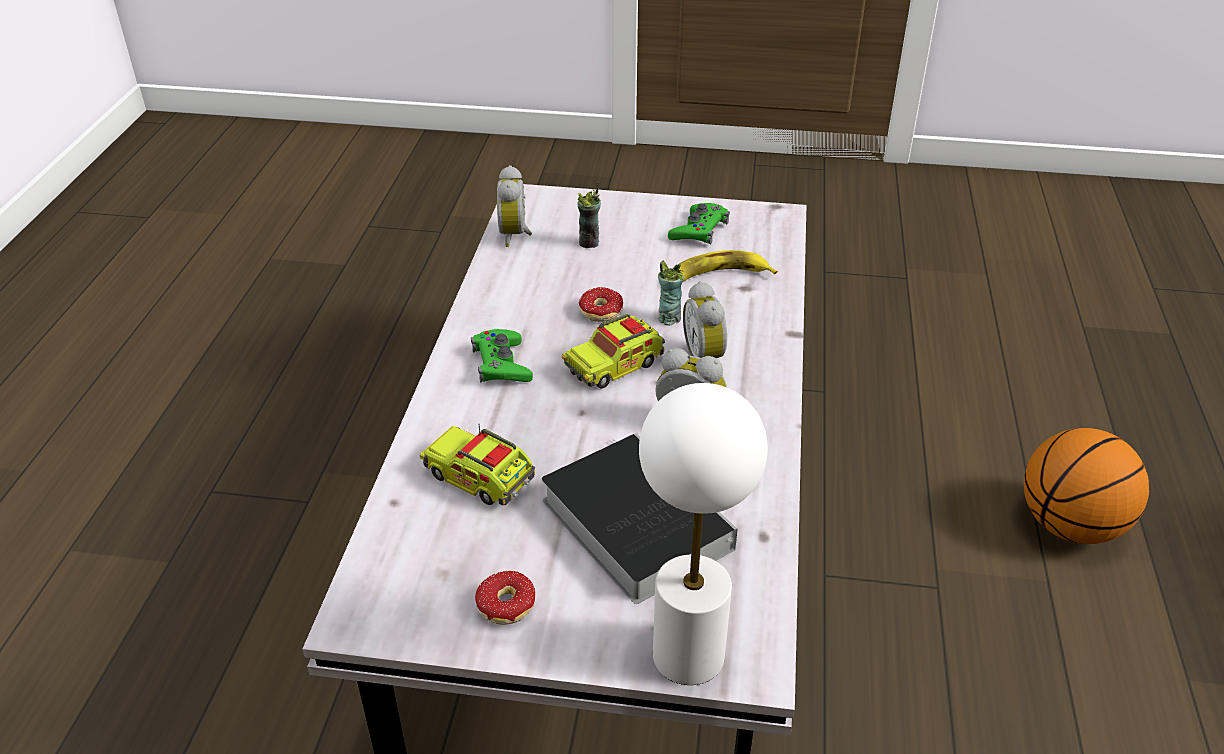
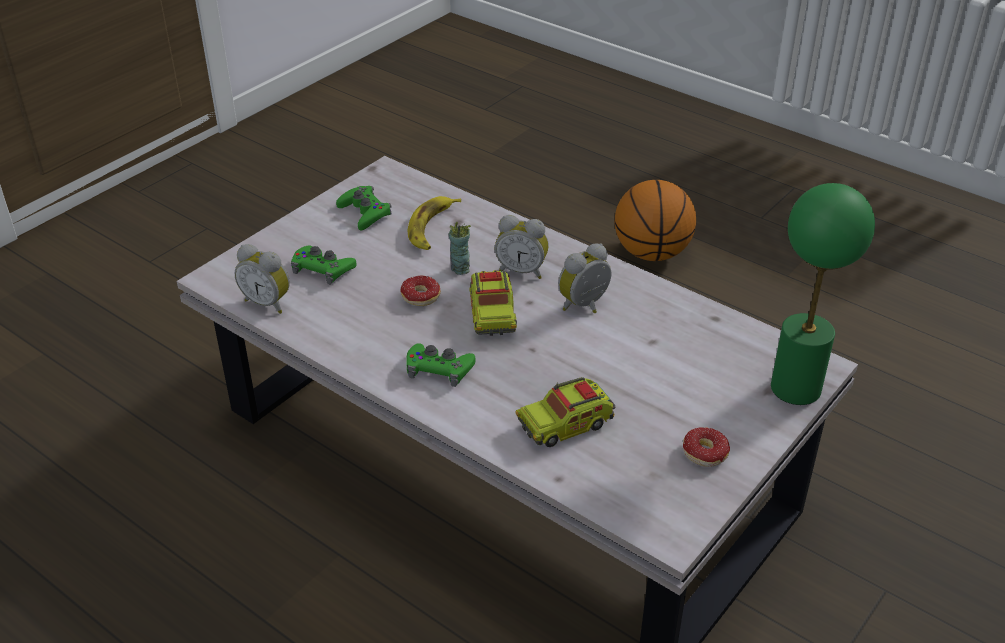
camera: 60 degrees left, 0 degrees up
(589, 243) = (322, 269): cup -> green game controller
(631, 521) = (663, 367): book -> none
(688, 656) = (796, 388): white table lamp -> green table lamp

